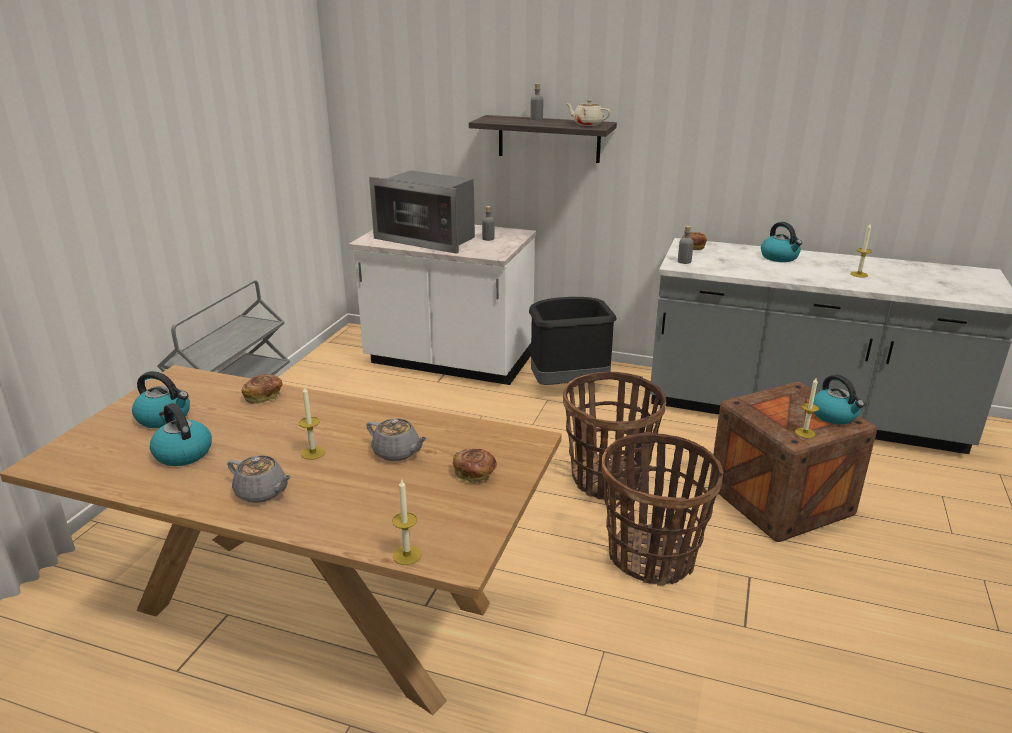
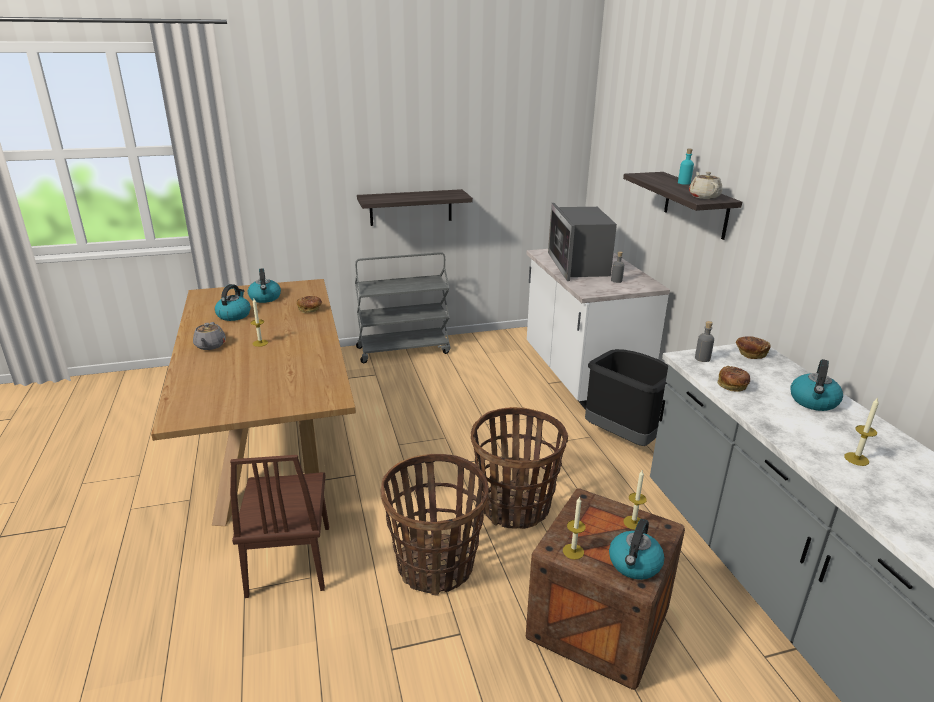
camera: 55 degrees right, 0 degrees up
(191, 231) = (411, 207): none -> shelf
(397, 453) = (280, 364): grey teapot -> none
(407, 555) = (173, 402): candle -> candle (633, 522)
(475, 475) = (273, 394): bread -> bread (732, 386)
(536, 119) = (684, 183): grey bottle -> turquoise bottle
(561, 659) = (289, 559): none -> brown chair

